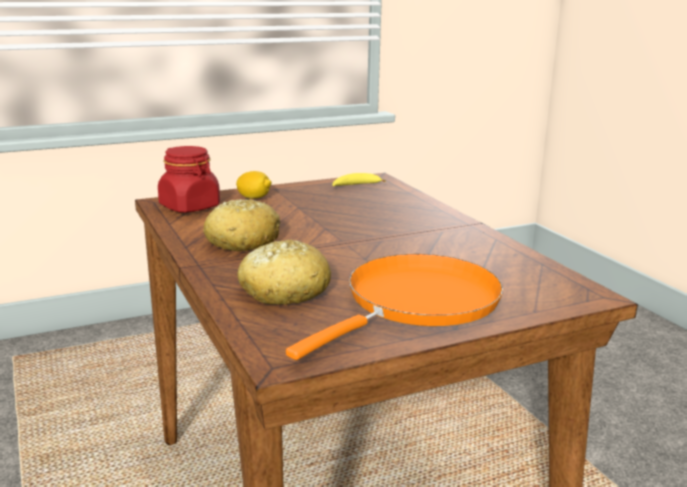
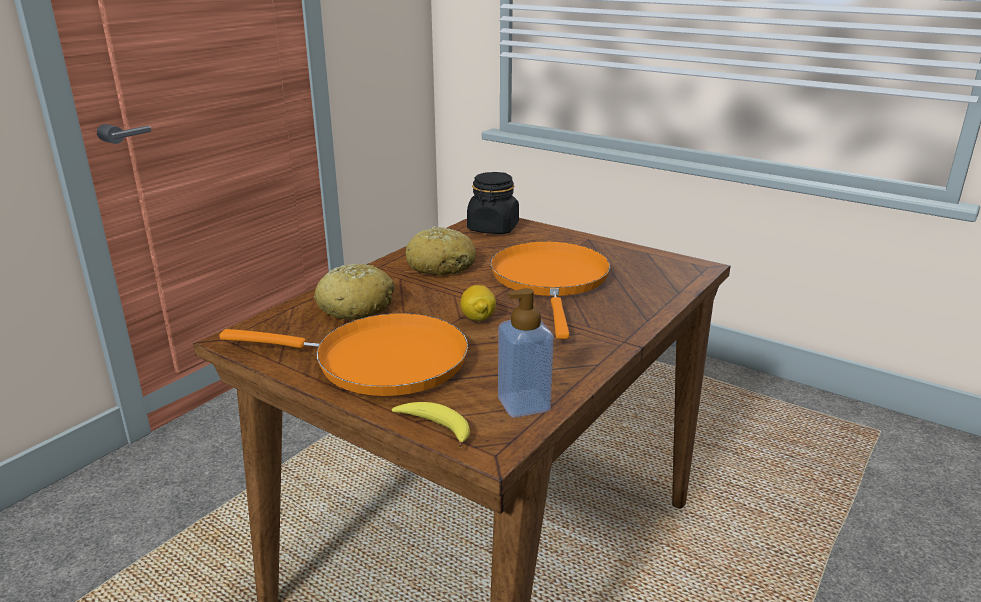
camera: 60 degrees right, 5 degrees up
(190, 207) = (493, 228): red jar -> black jar
(254, 198) = (550, 240): lemon -> lemon (478, 318)
(337, 217) = (550, 280): none -> orange frying pan
(355, 186) = (655, 264): banana -> banana (435, 428)
(537, 272) = (524, 404): none -> soap dispenser

